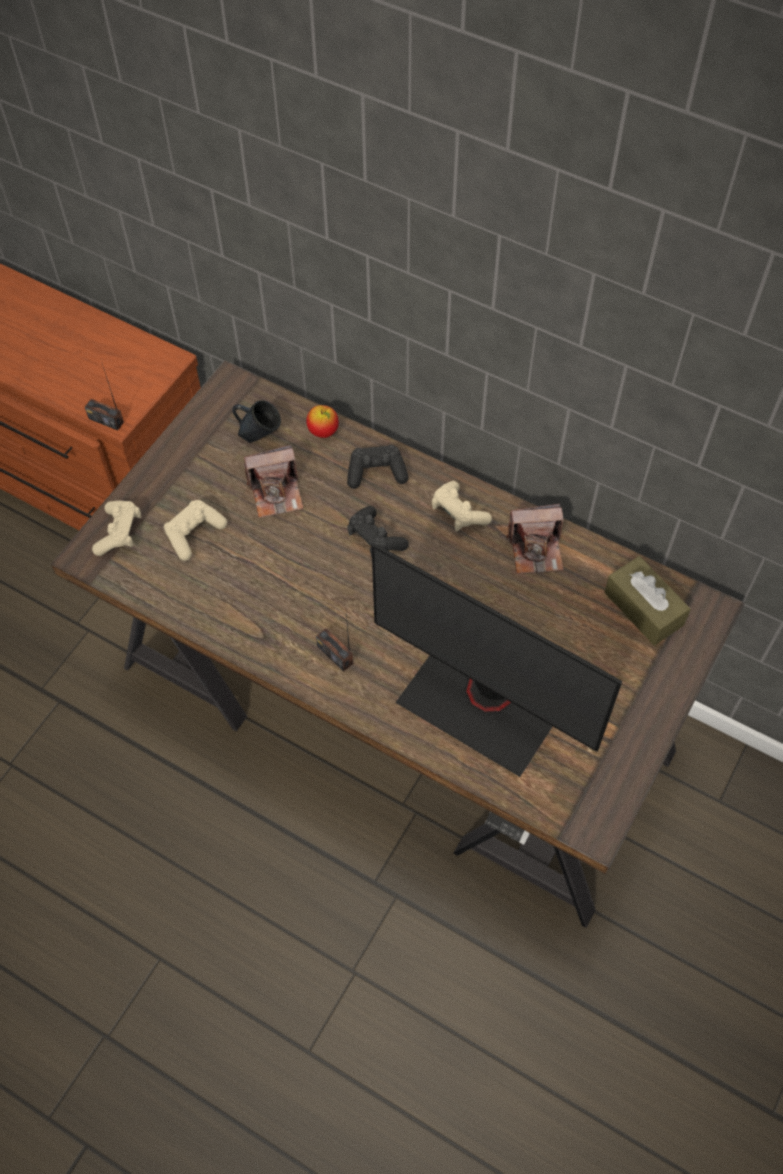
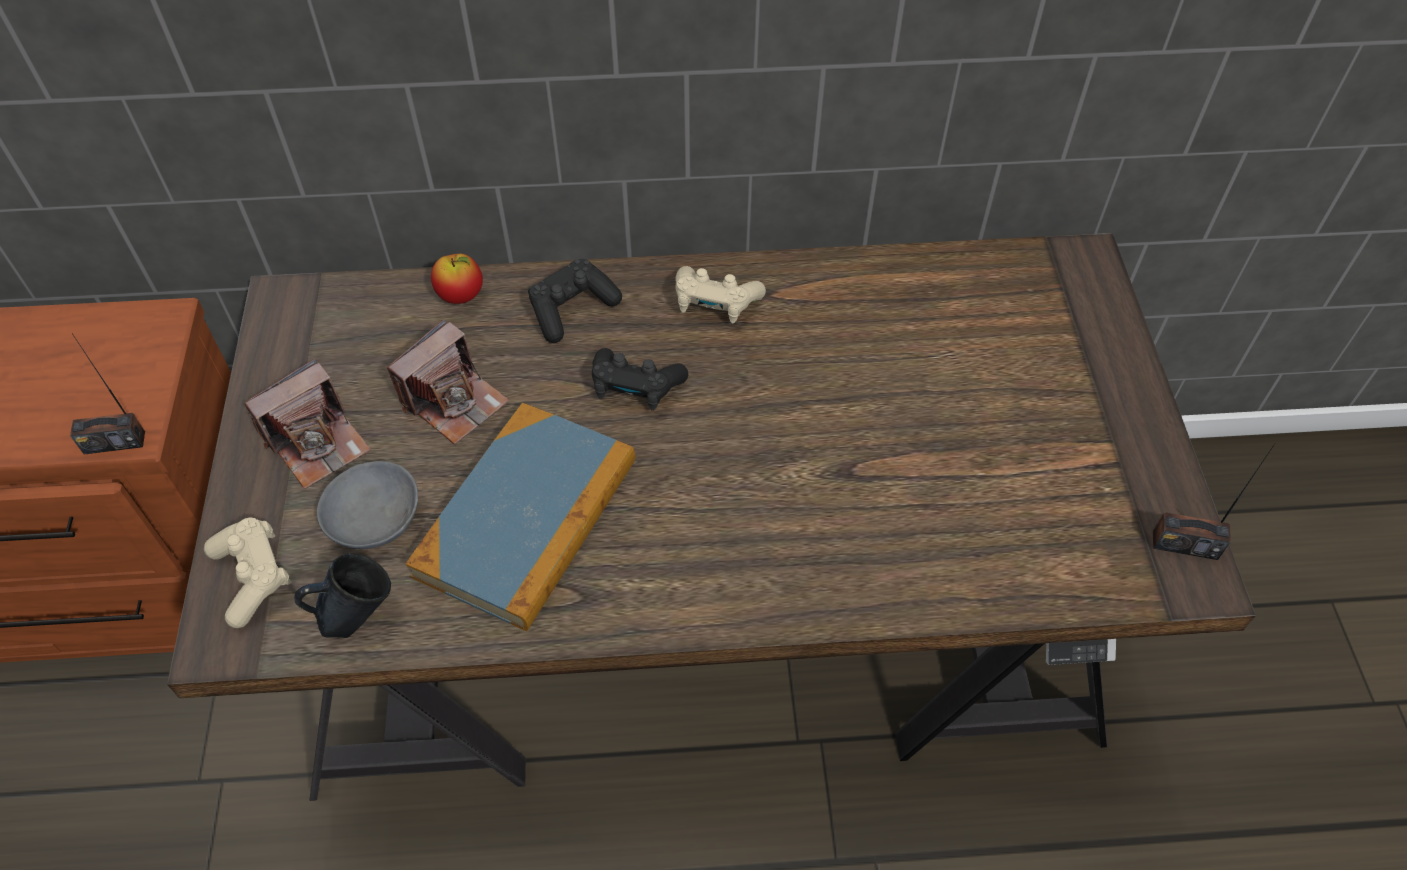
camera: 35 degrees left, 5 degrees down
(194, 534) = (374, 516): beige game controller -> grey bowl
(259, 436) = (375, 344): blue mug -> blue mug (357, 617)
(266, 580) = (527, 519): none -> book
(335, 654) = (701, 561): radio -> radio (1185, 544)
(484, 701) = (937, 506): monitor -> none
(536, 550) = (843, 297): camera -> camera (318, 443)
(643, 608) = (1018, 295): brown tissue box -> none

